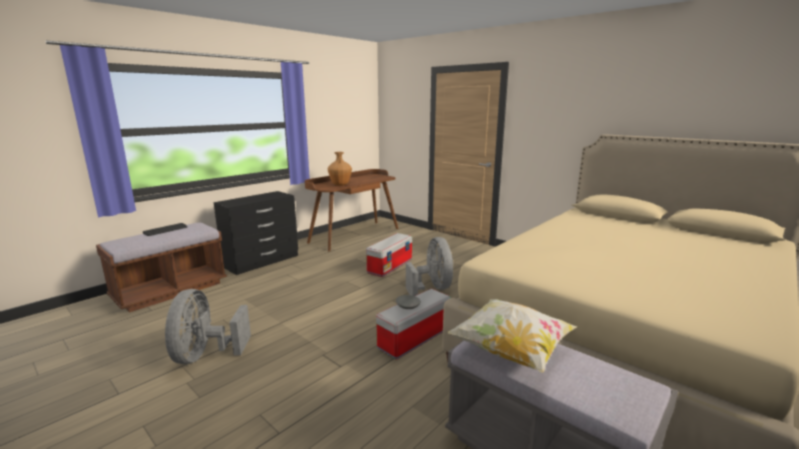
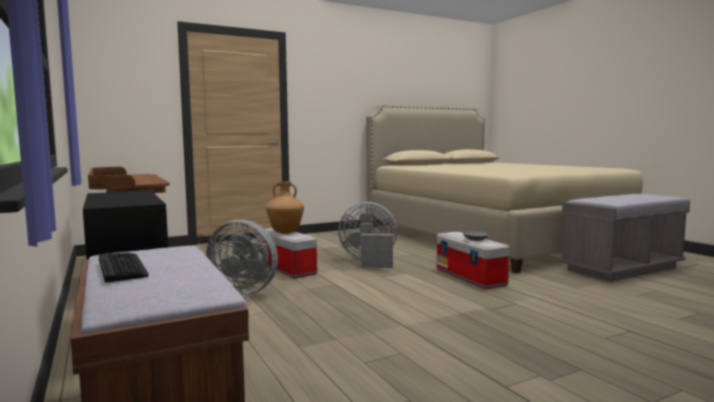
camera: 70 degrees left, 10 degrees down
(205, 355) = (477, 370): grey fan -> grey fan (245, 290)
(340, 185) = (141, 180): brown vase -> brown vase (286, 232)
(510, 351) = (617, 199): pillow -> none

